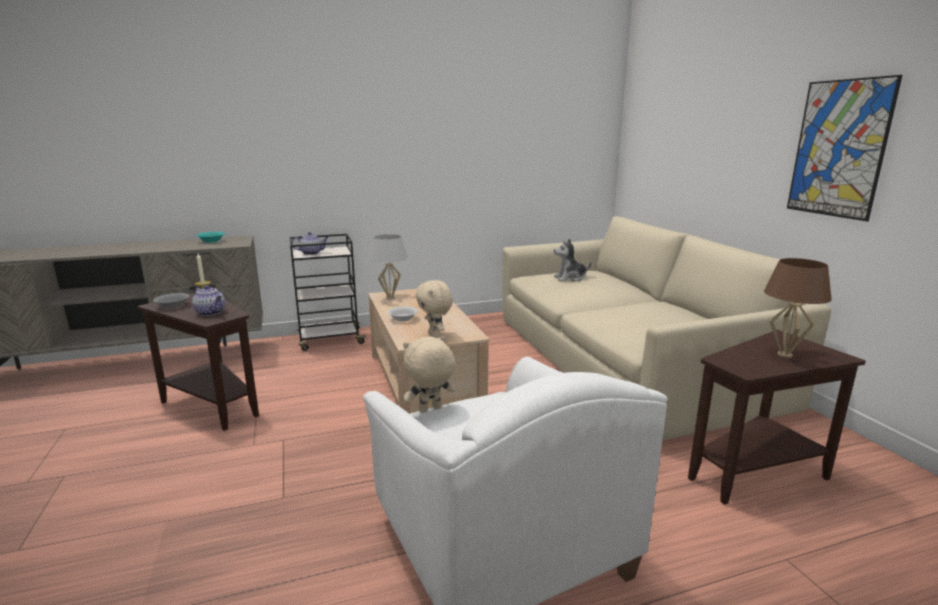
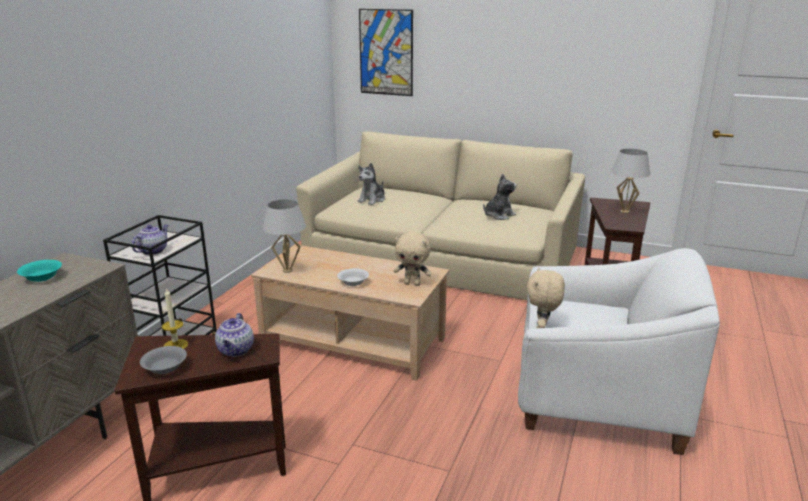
camera: 50 degrees left, 5 degrees up
(211, 313) = (236, 351): teapot -> teapot turned 105 degrees clockwise
(655, 321) = (498, 215): none -> plush toy
(785, 355) = (625, 211): brown table lamp -> white table lamp
(839, 149) = (571, 66): picture -> picture (386, 52)

